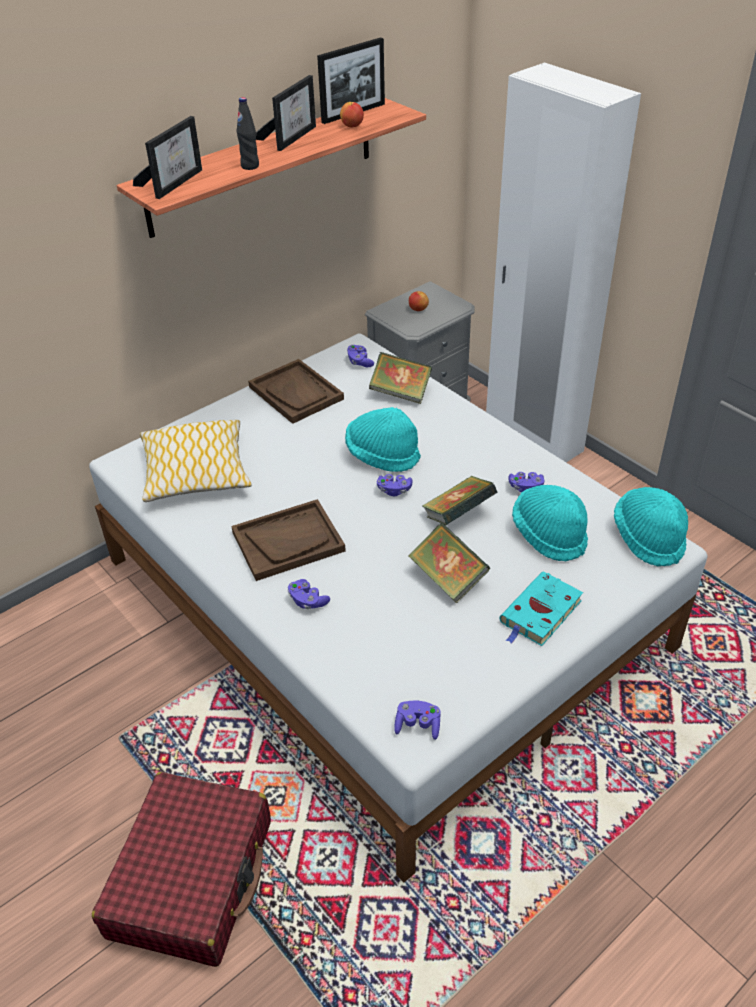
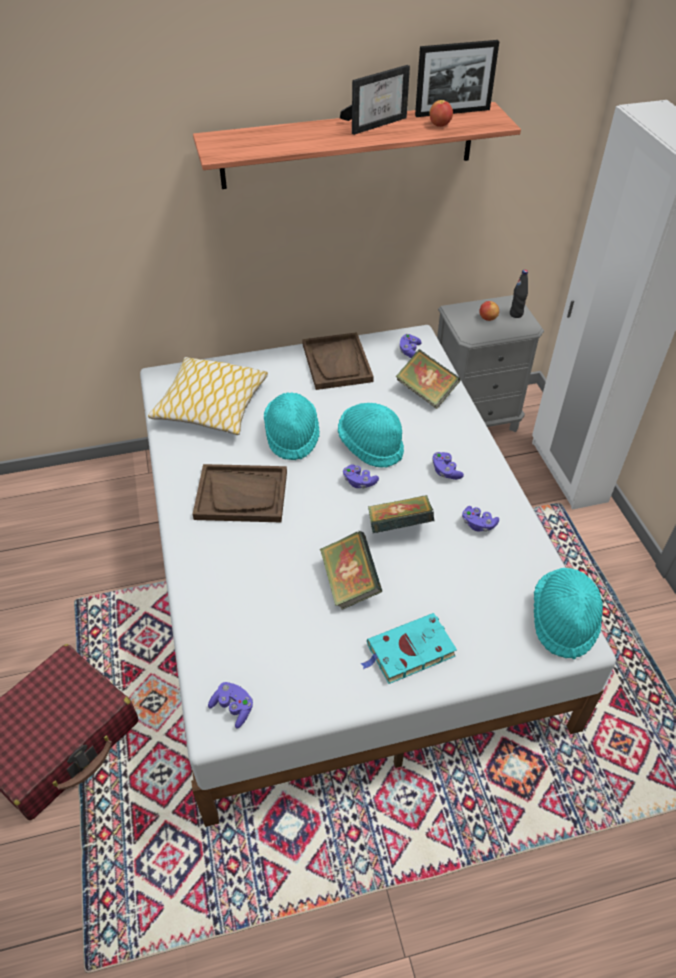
camera: 25 degrees right, 5 degrees up
(174, 182) = (239, 142): picture frame -> none
(250, 166) = (315, 143): black bottle -> black bottle (516, 314)
(307, 601) = (221, 554): purple game controller -> purple game controller (445, 471)
(549, 535) = (469, 579): turquoise hat -> turquoise hat (292, 436)

